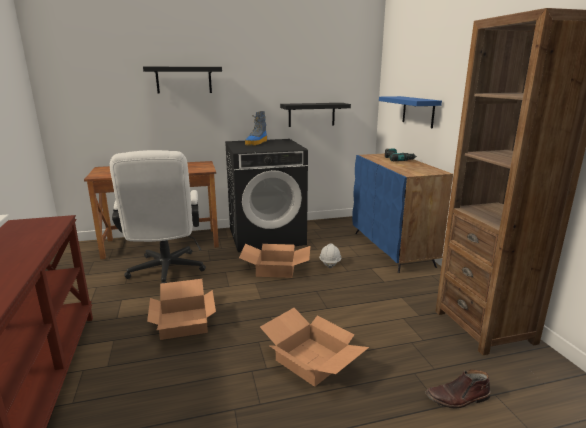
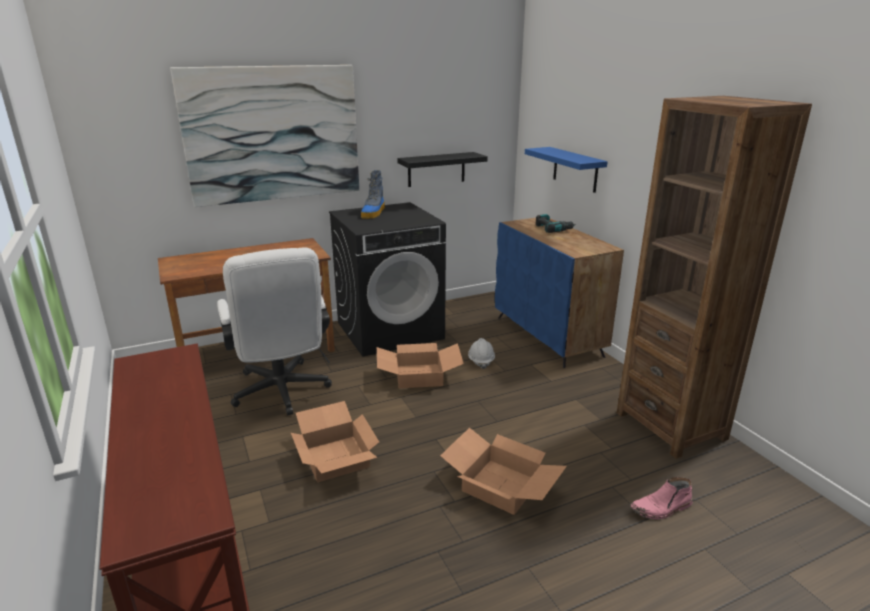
camera: 10 degrees left, 5 degrees up
(184, 80) = (273, 134): black shelf -> picture
(458, 398) = (661, 508): brown boot -> pink boot

